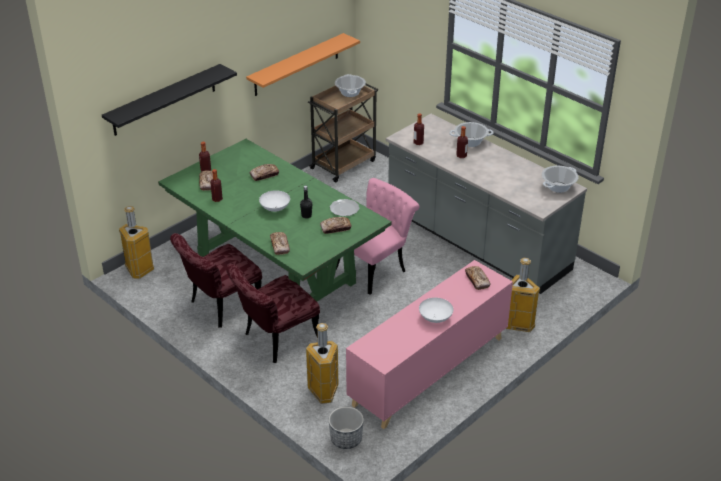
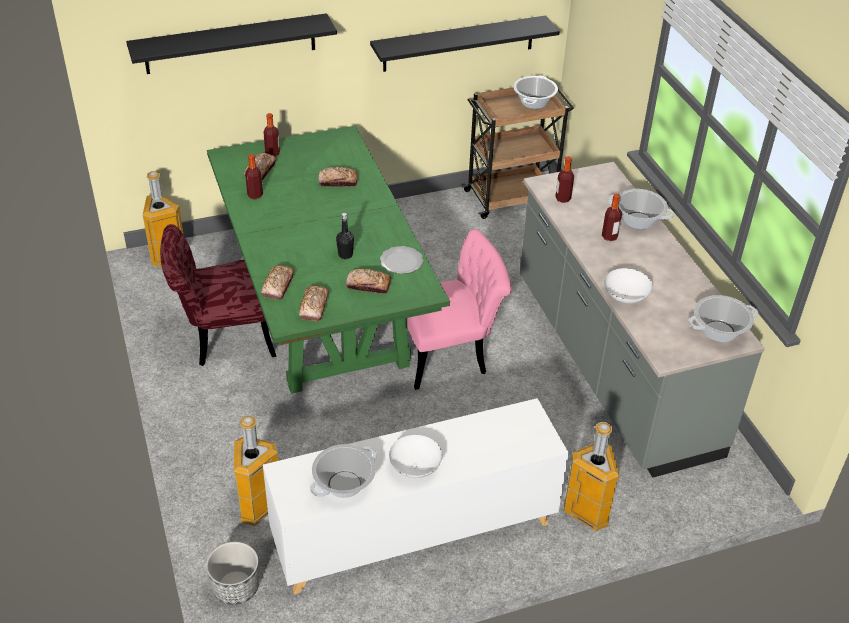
camera: 25 degrees right, 5 degrees up
(275, 208) = (315, 231): white bowl -> white bowl (626, 297)
(275, 340) = (252, 409): red chair -> none
(296, 65) = (459, 43): orange shelf -> black shelf
(402, 341) = (344, 484): none -> cooking pot
(429, 371) = (414, 533): pink cabinet -> white cabinet
(477, 280) = (517, 431): bread -> bread (314, 307)

